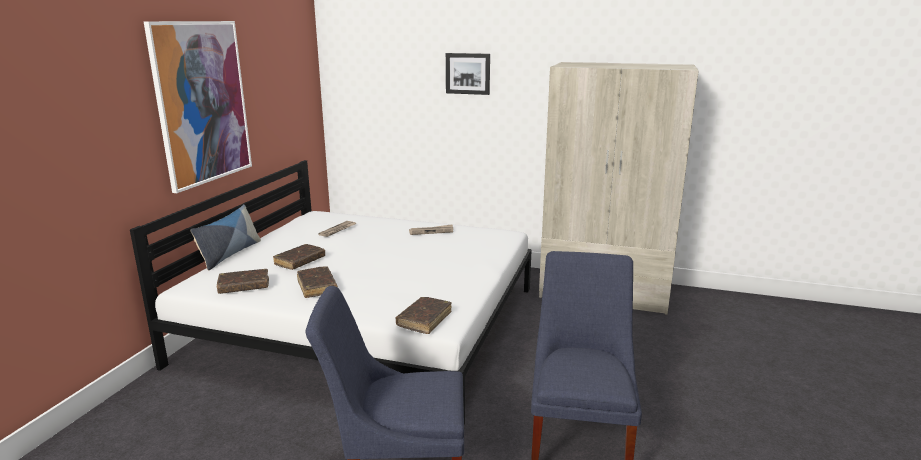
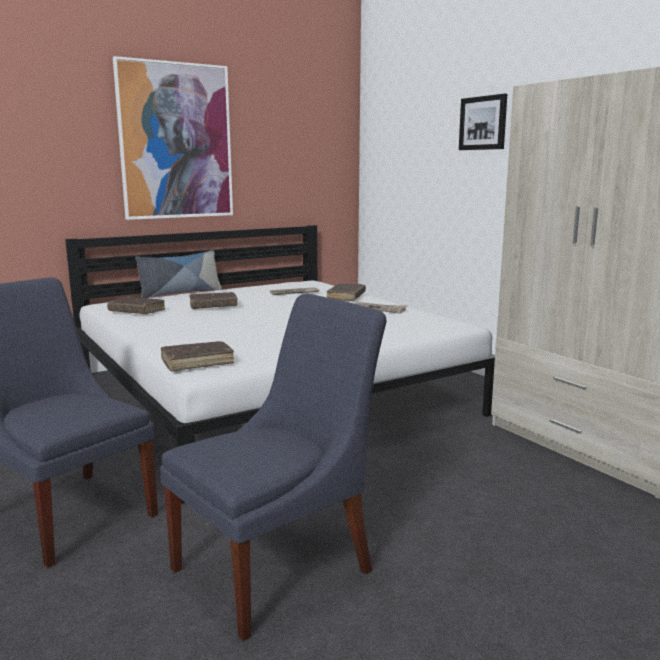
camera: 40 degrees right, 5 degrees down
(317, 287) = (181, 322): brown book -> brown book (346, 297)

